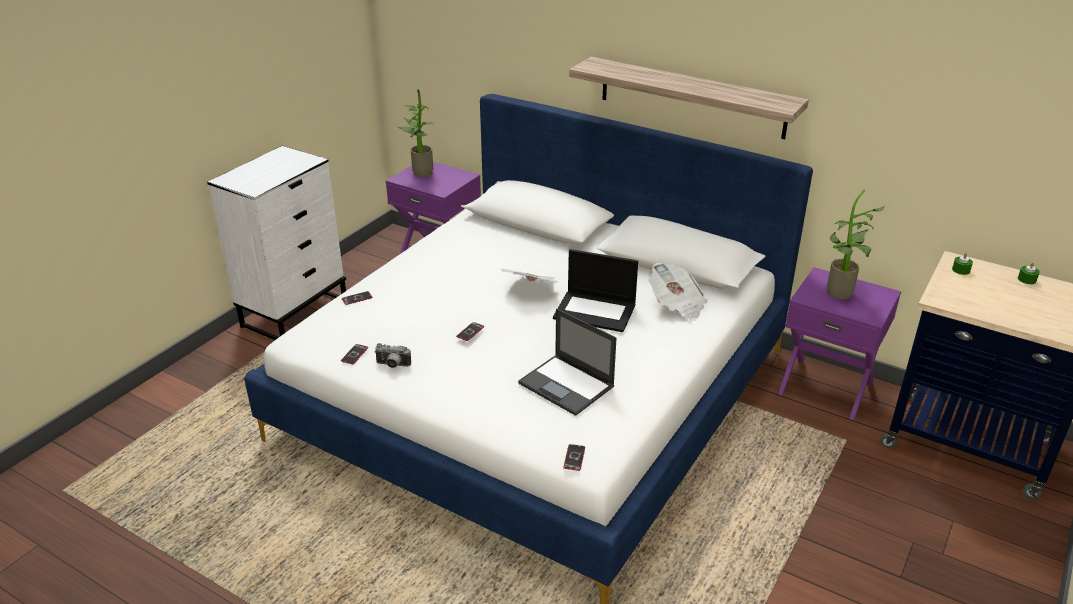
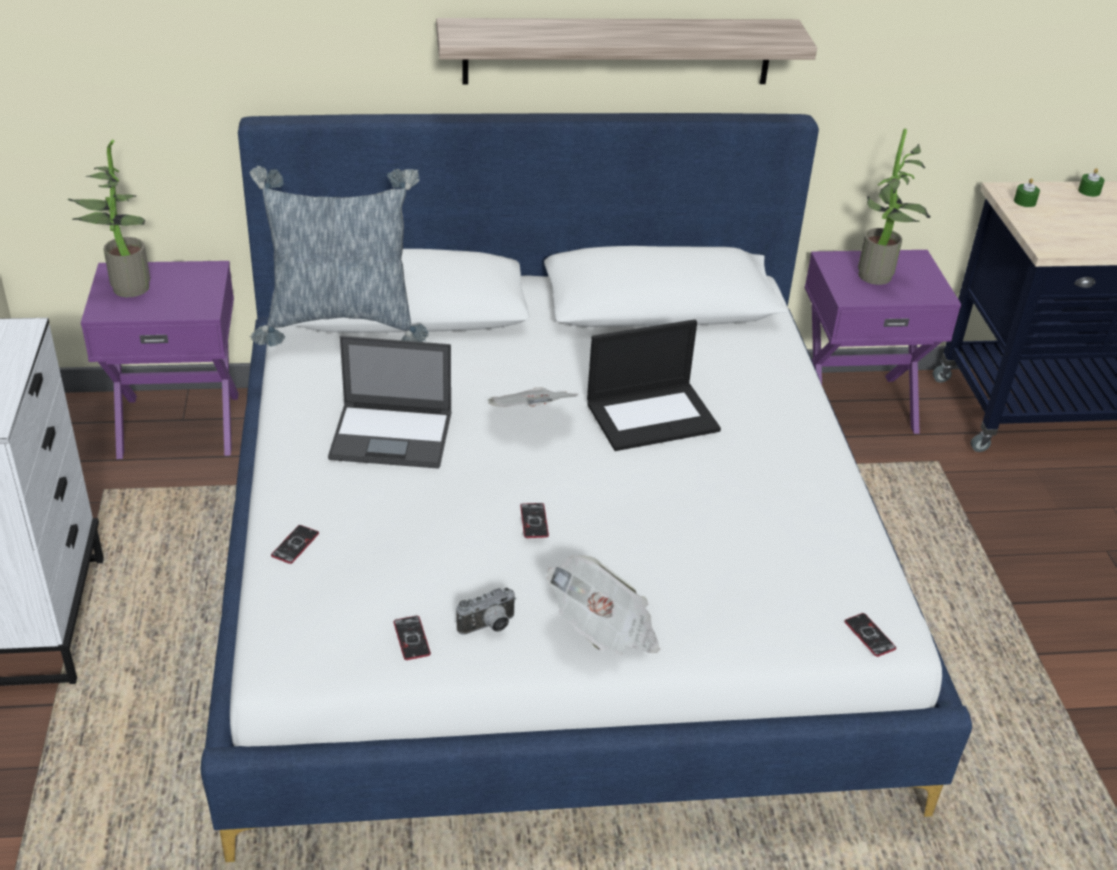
camera: 40 degrees left, 5 degrees up
(490, 221) = (342, 333): none -> pillow
(567, 385) = (745, 539): laptop -> laptop (393, 436)
(677, 305) = (731, 365): newspaper -> newspaper (604, 630)

